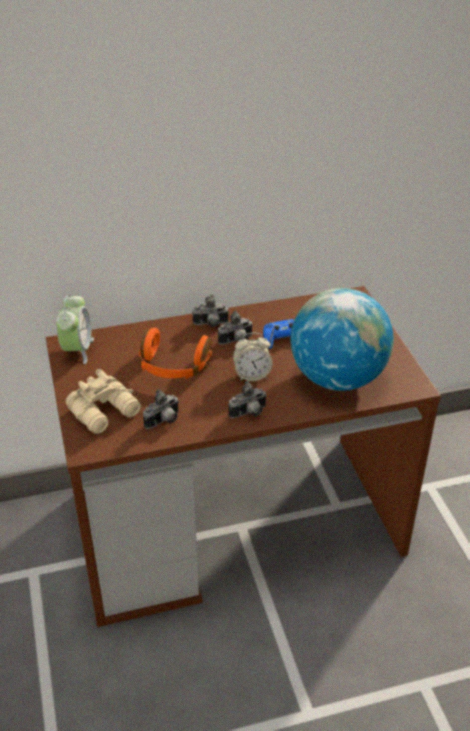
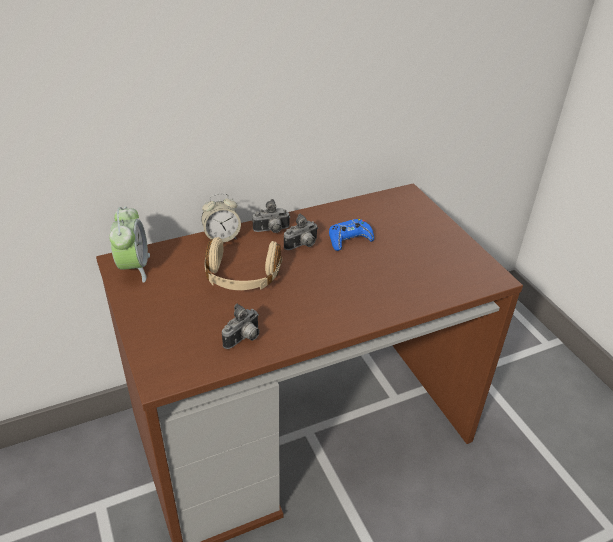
camera: 10 degrees left, 0 degrees up
(106, 412) = (177, 334): beige binoculars -> none
(173, 367) = (242, 277): orange headphones -> beige headphones
(249, 413) = (334, 321): camera -> none
(252, 375) = (327, 279): alarm clock -> alarm clock (222, 237)
(337, 378) = (415, 276): globe -> none

